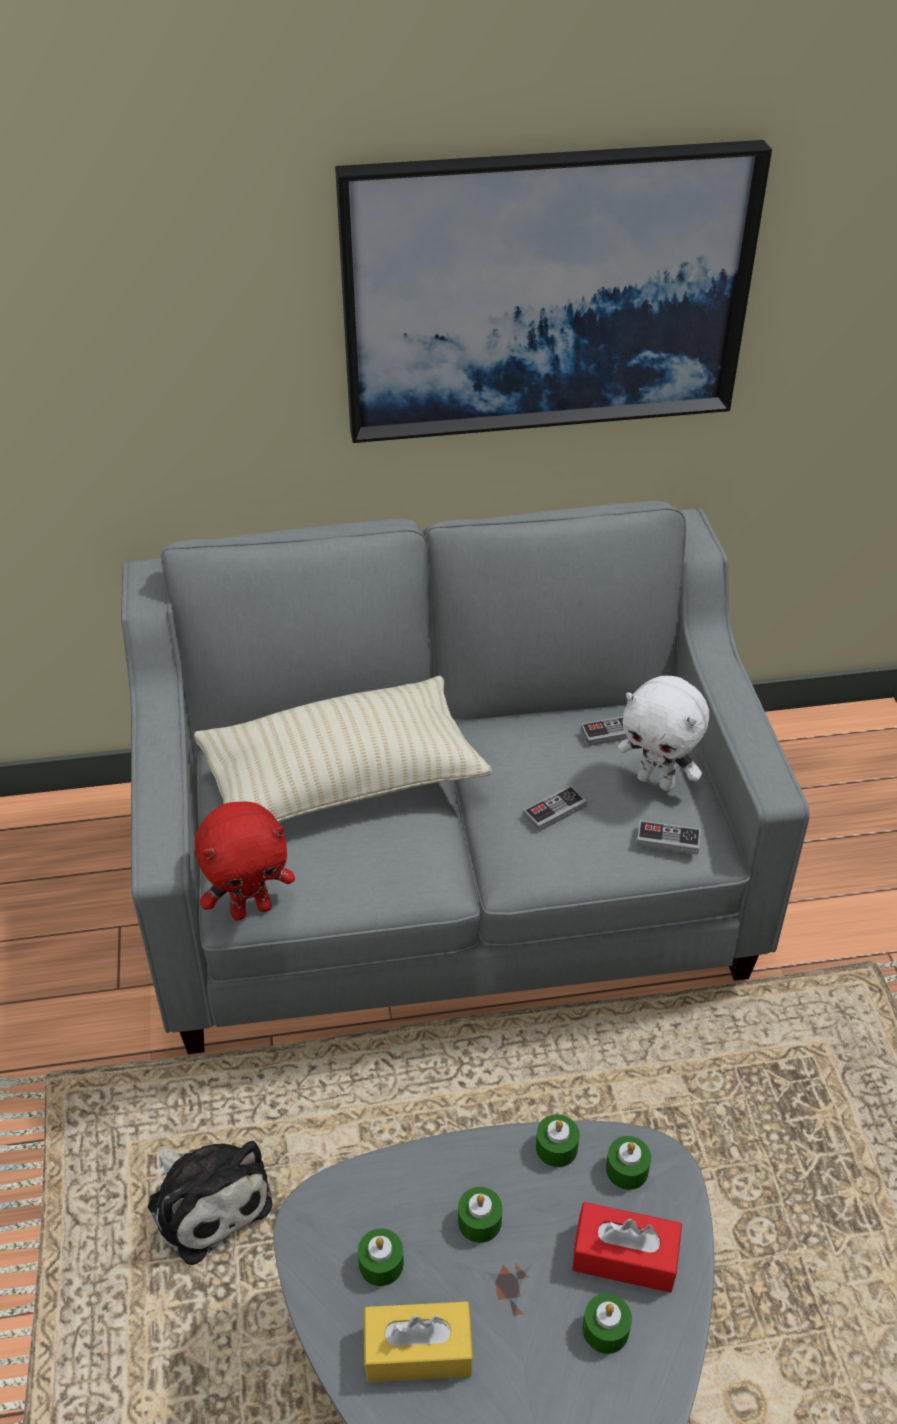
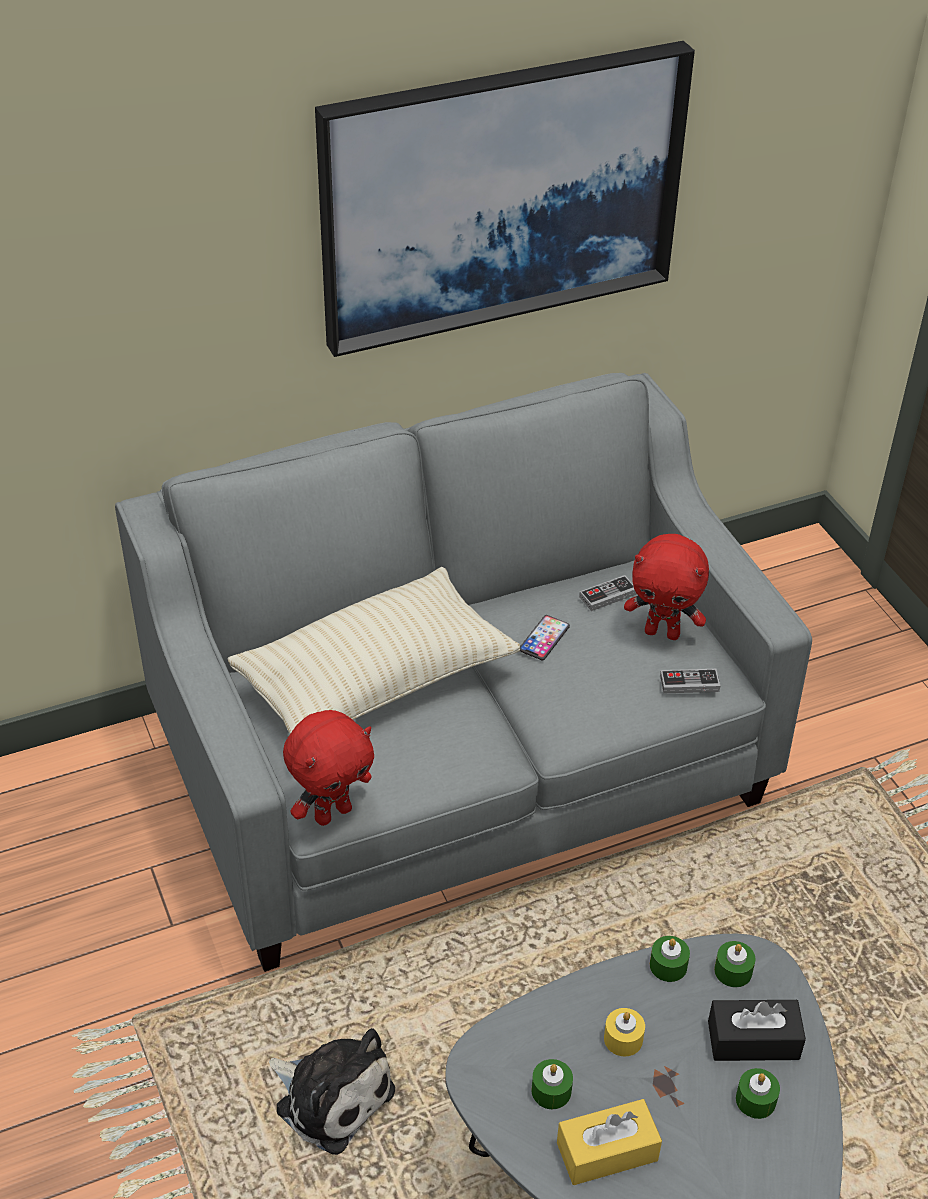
camera: 15 degrees left, 0 degrees up
(479, 1221) = (623, 1039): green candle -> yellow candle
(529, 766) = (544, 638): none -> phone
(554, 811) = (581, 675): game controller -> none
(625, 1256) = (753, 1040): red tissue box -> black tissue box
(657, 781) = (663, 632): white plush toy -> red plush toy

